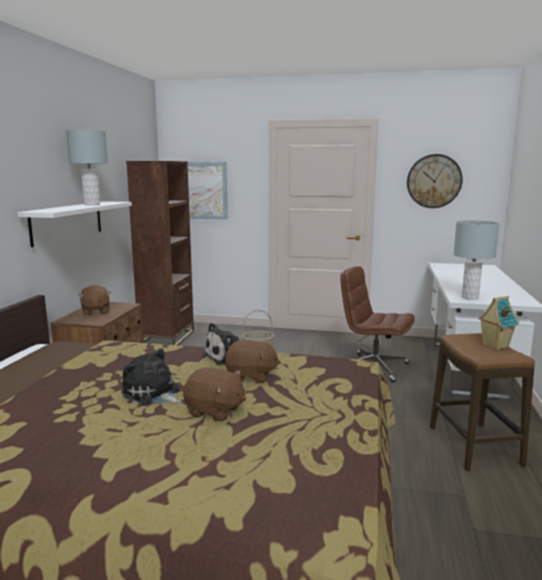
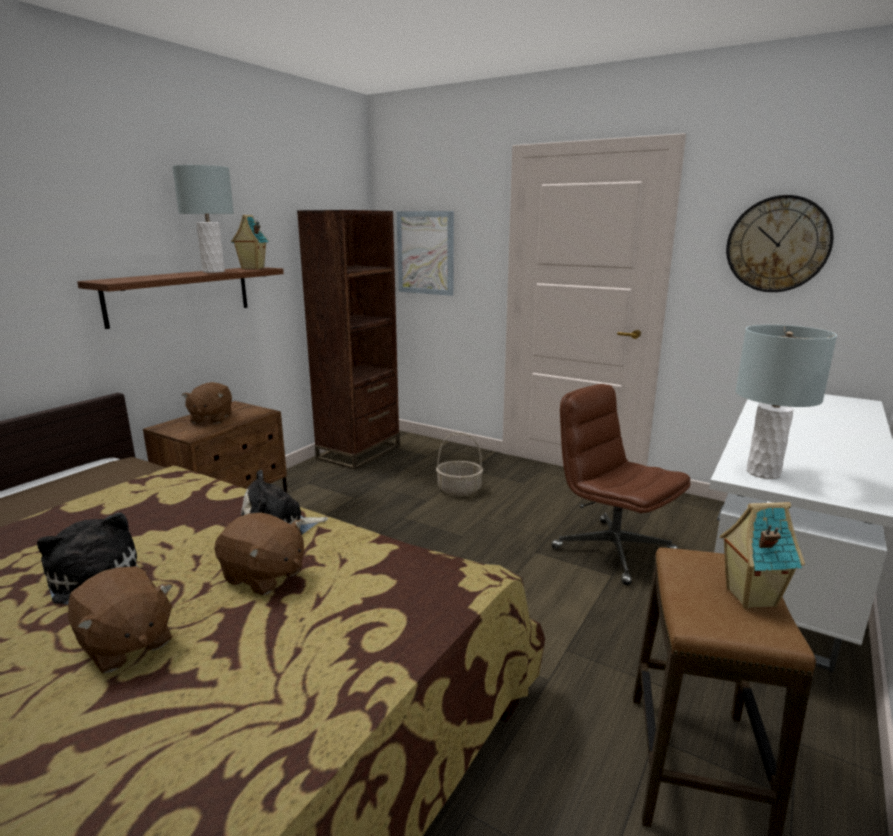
camera: 20 degrees right, 5 degrees up
(67, 222) = (180, 295): white shelf -> brown shelf
(110, 202) = (252, 268): none -> toy house

